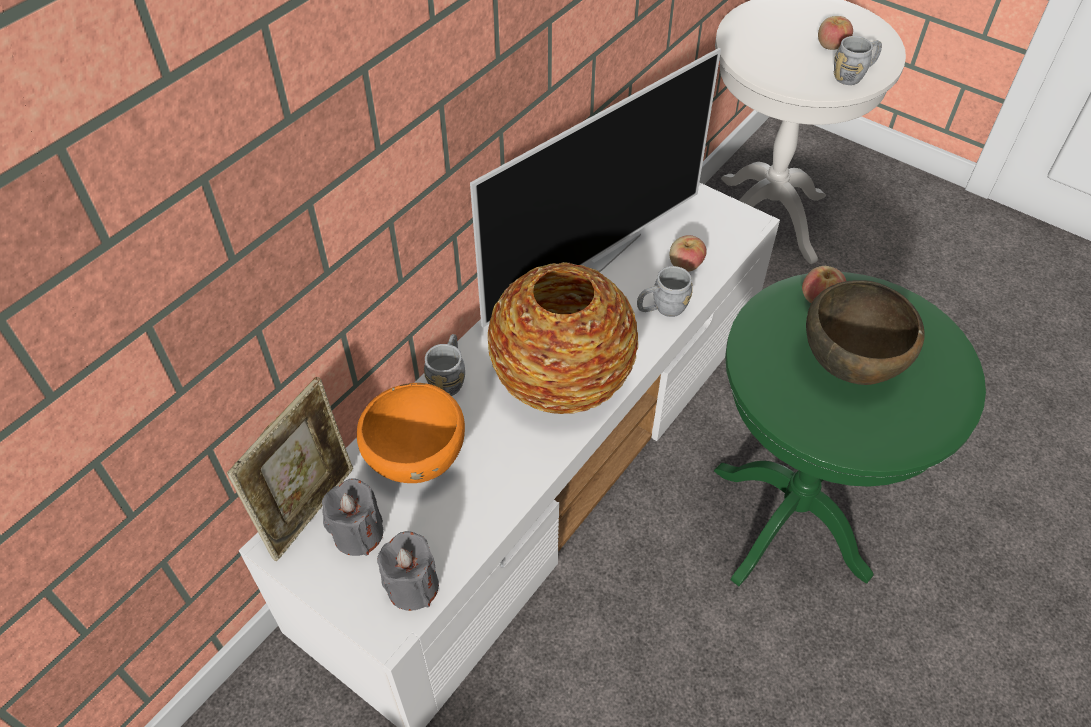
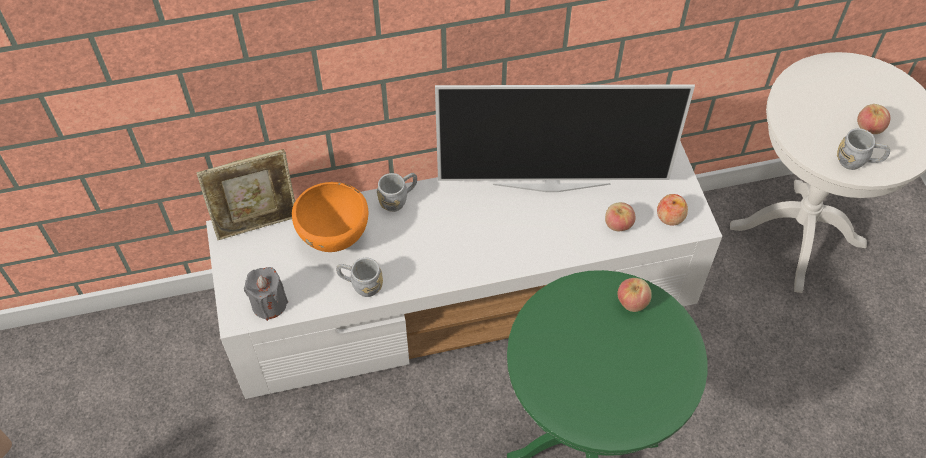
camera: 40 degrees right, 5 degrees up
(358, 533) = (269, 255): grey candle -> none
(563, 381) = (461, 247): vase -> none
(662, 309) = (570, 243): grey mug -> grey mug (360, 285)
(721, 230) = (670, 216): none -> apple
(850, 368) = (599, 356): brown bowl -> none

